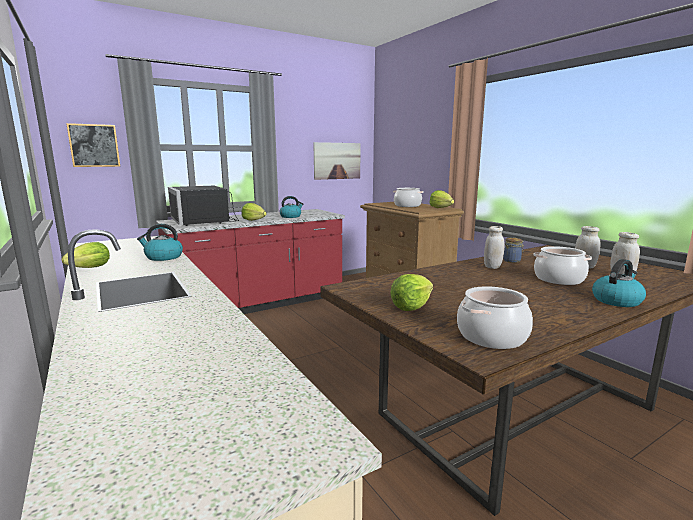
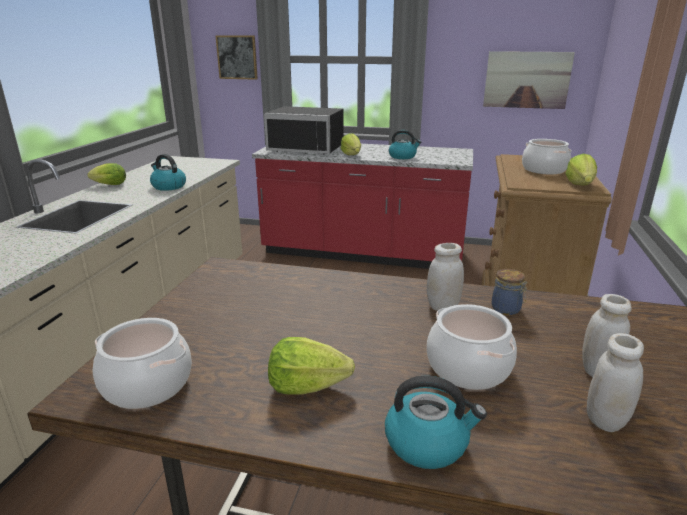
camera: 45 degrees right, 10 degrees up
(204, 221) = (308, 148): black microwave -> black microwave turned 90 degrees counterclockwise
(411, 307) = (198, 314): lettuce -> lettuce (307, 386)

